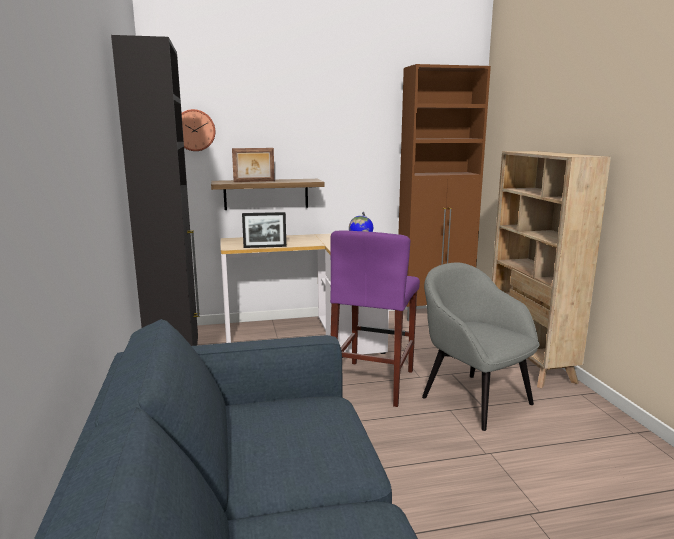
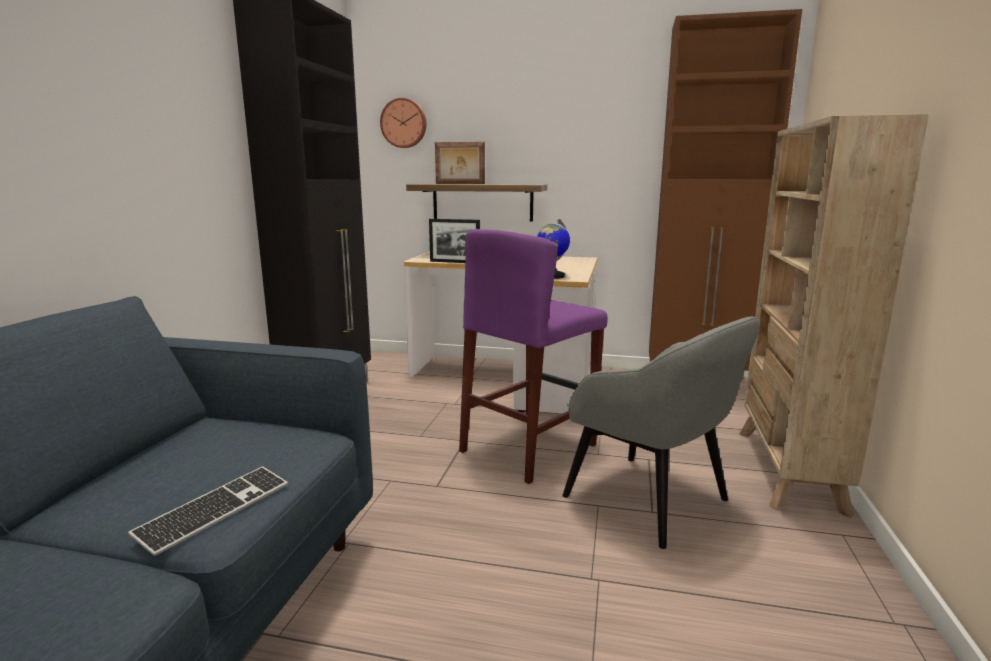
camera: 25 degrees right, 0 degrees up
(345, 461) = (215, 510): none -> keyboard
(474, 399) = (648, 499): grey armchair -> grey armchair turned 150 degrees clockwise

